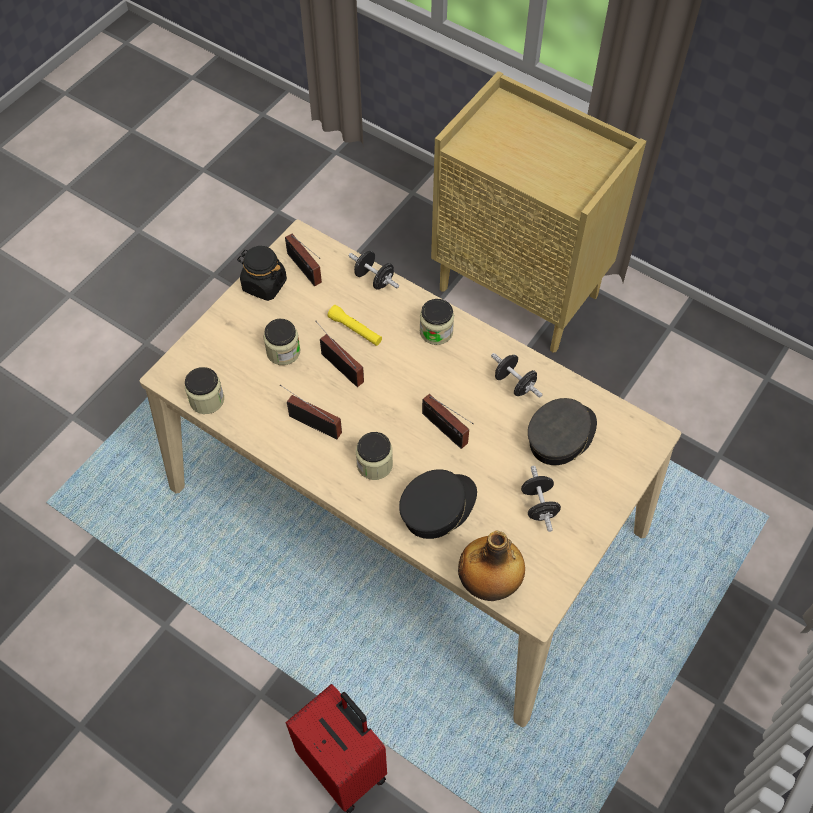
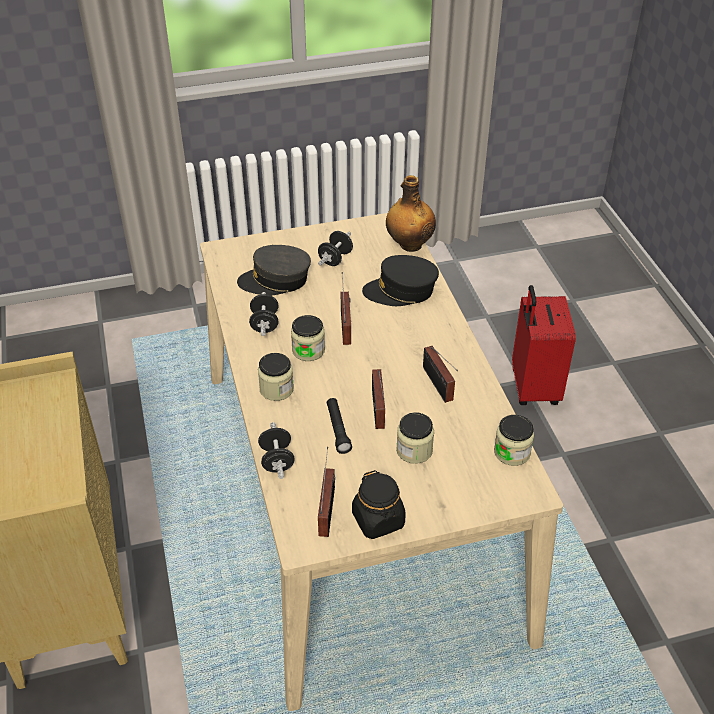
camera: 140 degrees left, 15 degrees down
(355, 330) = (338, 429): yellow flashlight -> black flashlight
(374, 464) = (418, 336): jar -> jar (308, 350)

